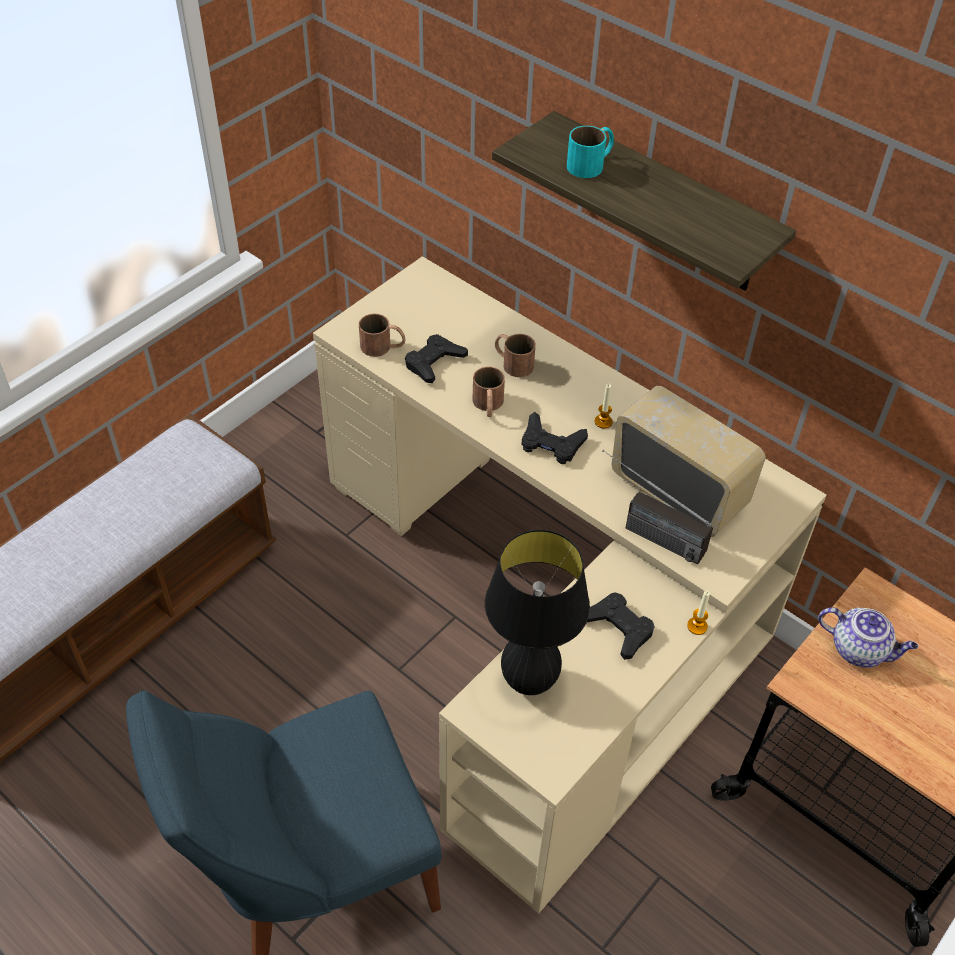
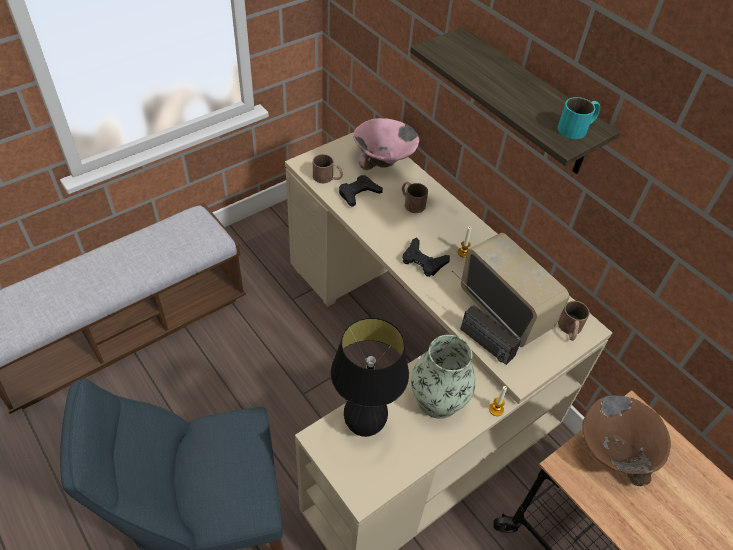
camera: 10 degrees right, 0 degrees up
(456, 306) = (384, 160): none -> pink bowl
(488, 405) = (387, 228): brown mug -> brown mug (570, 330)
(591, 163) = (479, 64): turquoise mug -> turquoise mug (577, 128)
(618, 628) = (438, 399): black game controller -> vase
(860, 649) = (615, 450): teapot -> brown bowl

